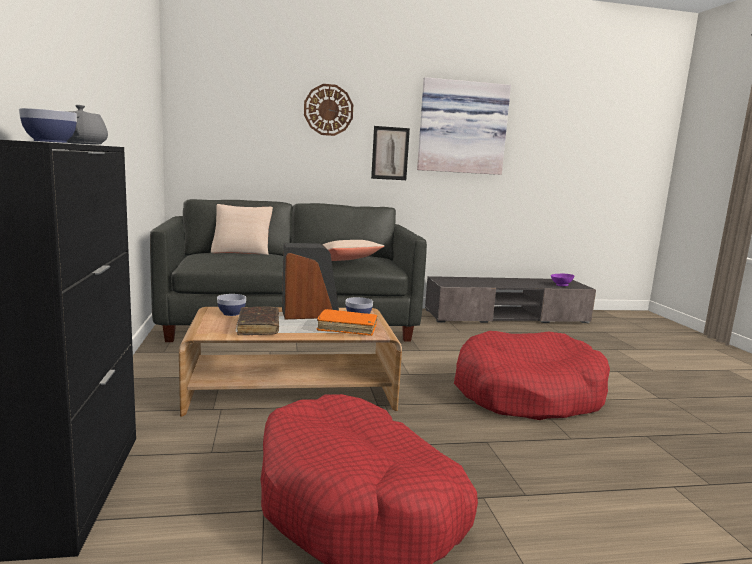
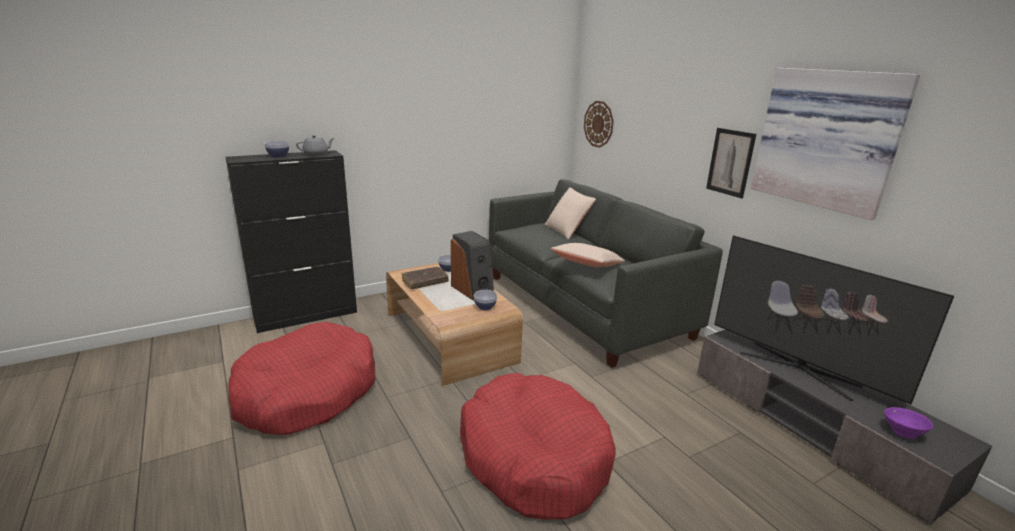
camera: 70 degrees right, 10 degrees up
(328, 110) = (678, 107): wall clock -> wall clock (598, 124)
(347, 328) = (448, 308): orange book -> none
(494, 282) = (798, 369): none -> television

